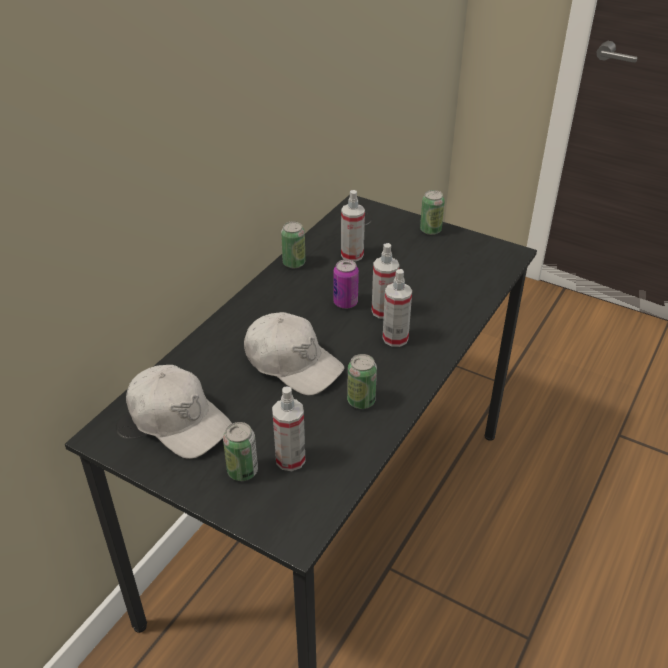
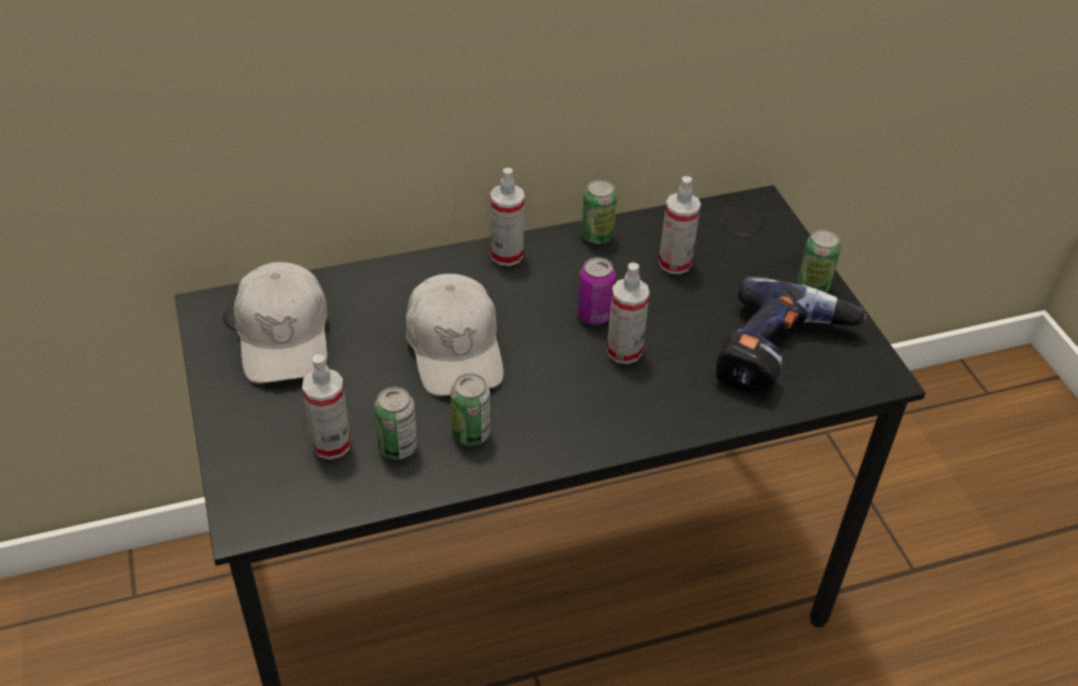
camera: 40 degrees right, 5 degrees up
(242, 471) = (278, 425): can -> can (398, 447)
(395, 338) = (596, 390): spray bottle -> spray bottle (506, 255)
(457, 268) = (782, 353): none -> power drill

